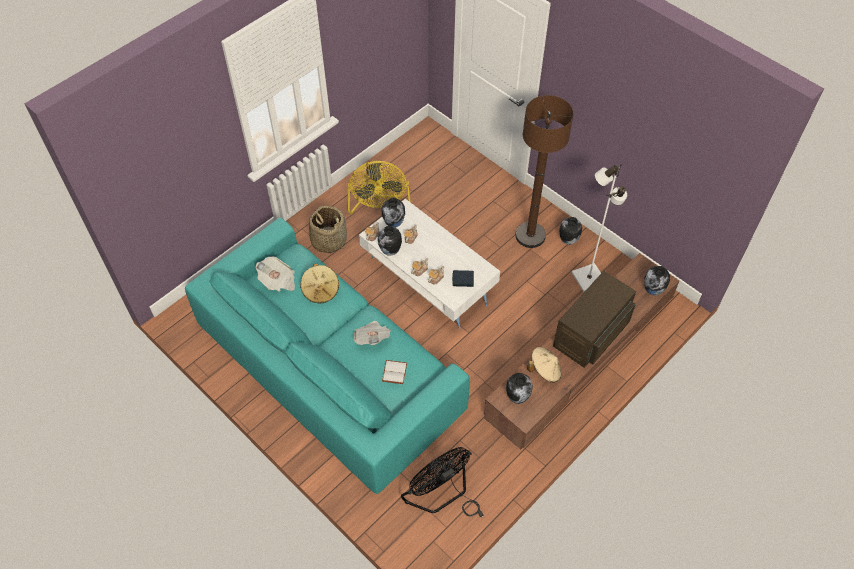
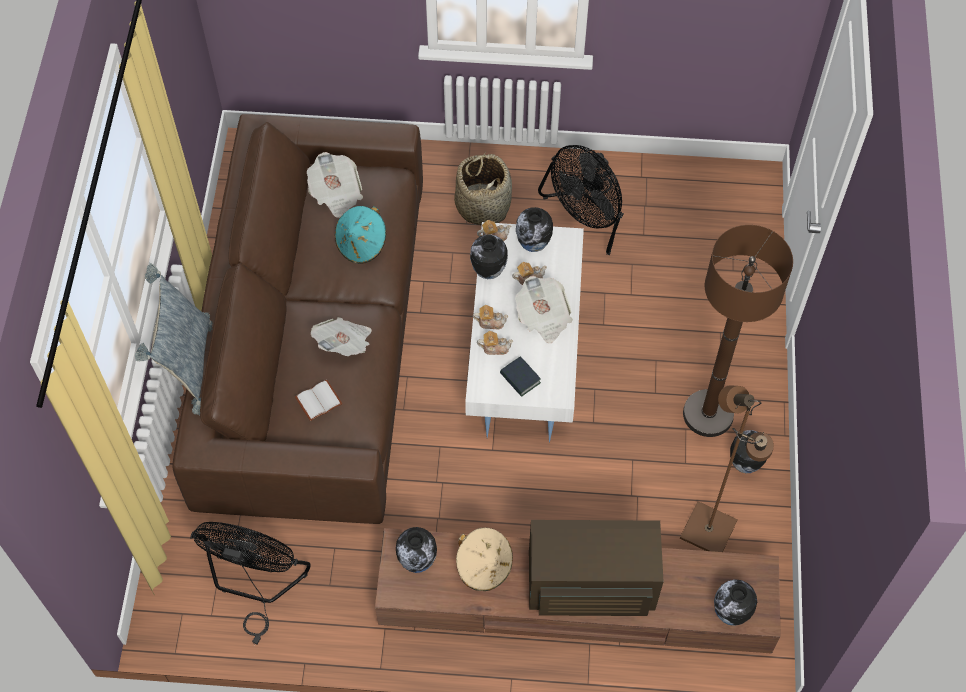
camera: 50 degrees right, 5 degrees up
(318, 417) = (185, 367): none -> pillow
(321, 290) = (362, 244): beige hat -> turquoise hat
(328, 366) = (312, 337): turquoise sofa -> brown sofa
(377, 203) = (587, 212): yellow fan -> black fan
(438, 247) = (543, 317): none -> newspaper
(589, 278) = (708, 530): white floor lamp -> brown floor lamp

